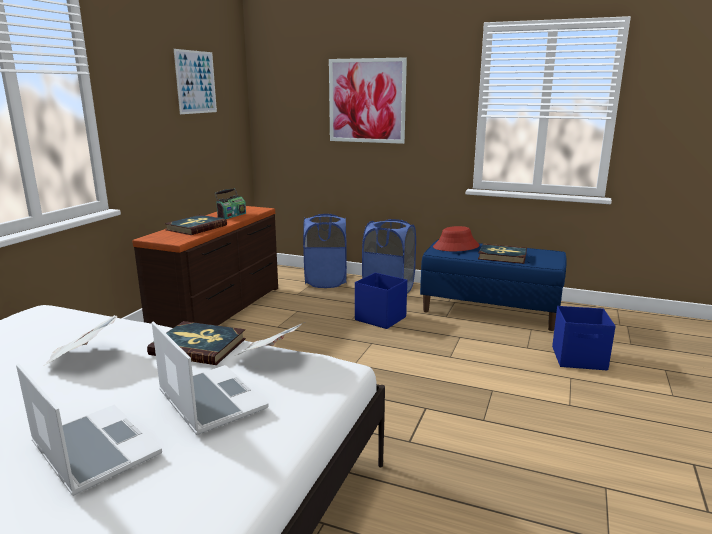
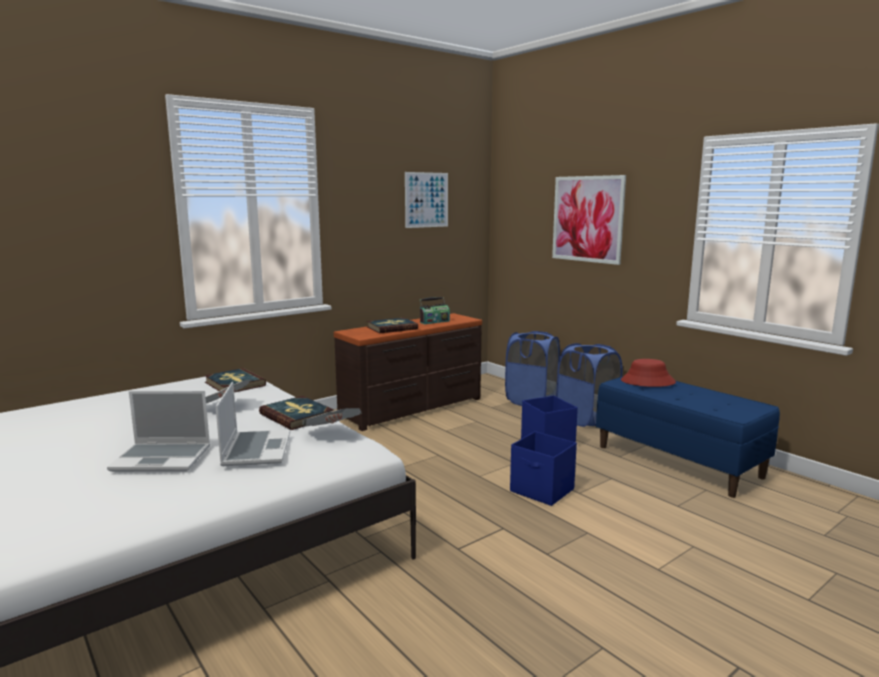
camera: 30 degrees right, 5 degrees down
(93, 450) = (163, 458): laptop -> laptop turned 105 degrees clockwise
(502, 256) = (687, 399): book -> book (234, 384)
(579, 359) = (730, 532): blue storage box -> blue storage box (542, 491)

